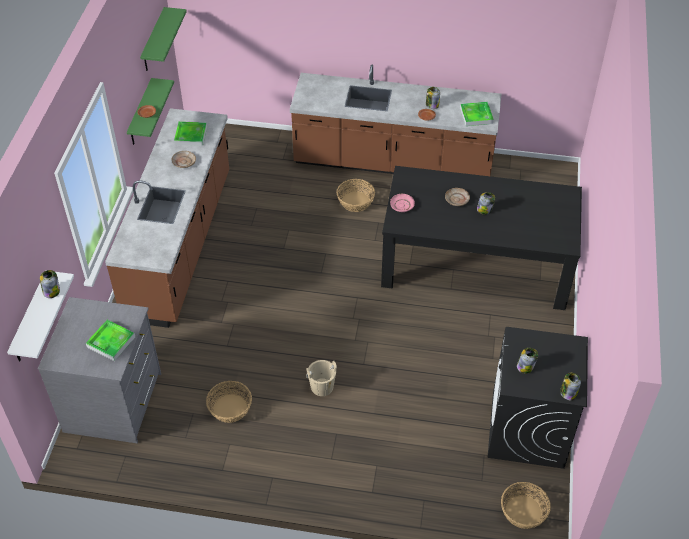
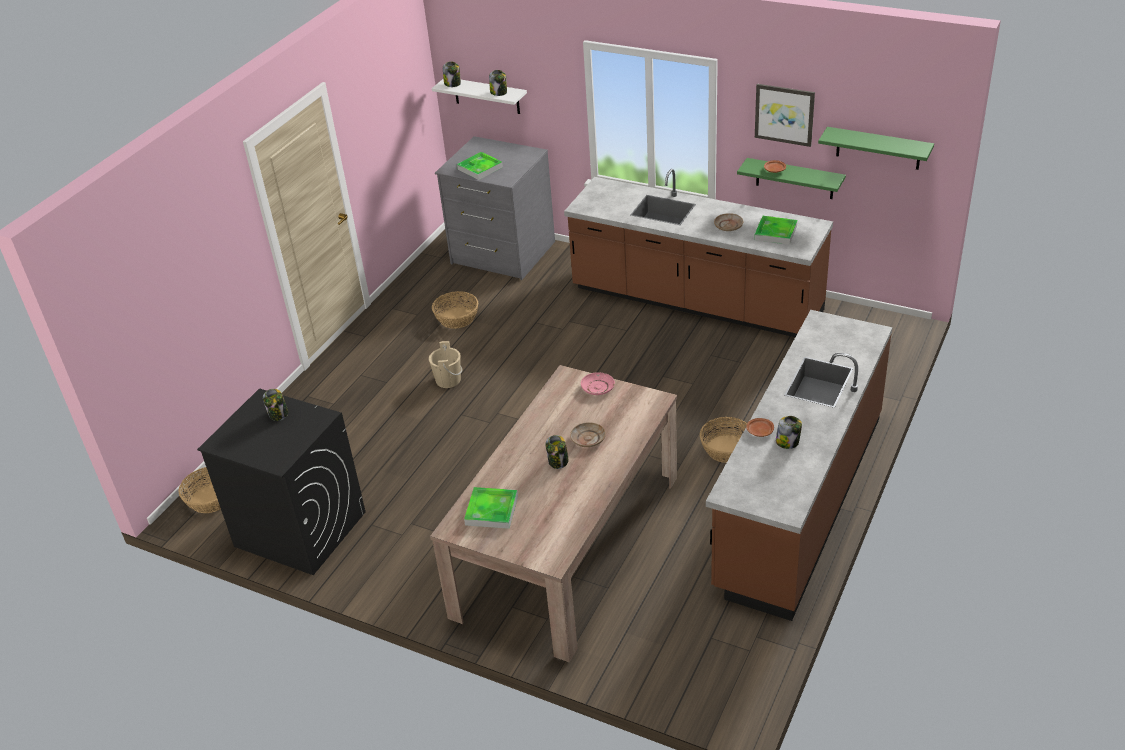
camera: 110 degrees right, 10 degrees down
(128, 75) = (784, 114): none -> picture
(476, 115) = (749, 485): tray -> tray (491, 510)
(476, 264) = (568, 545): black dining table -> beige dining table
(568, 392) = (223, 439): jar -> jar (453, 84)

